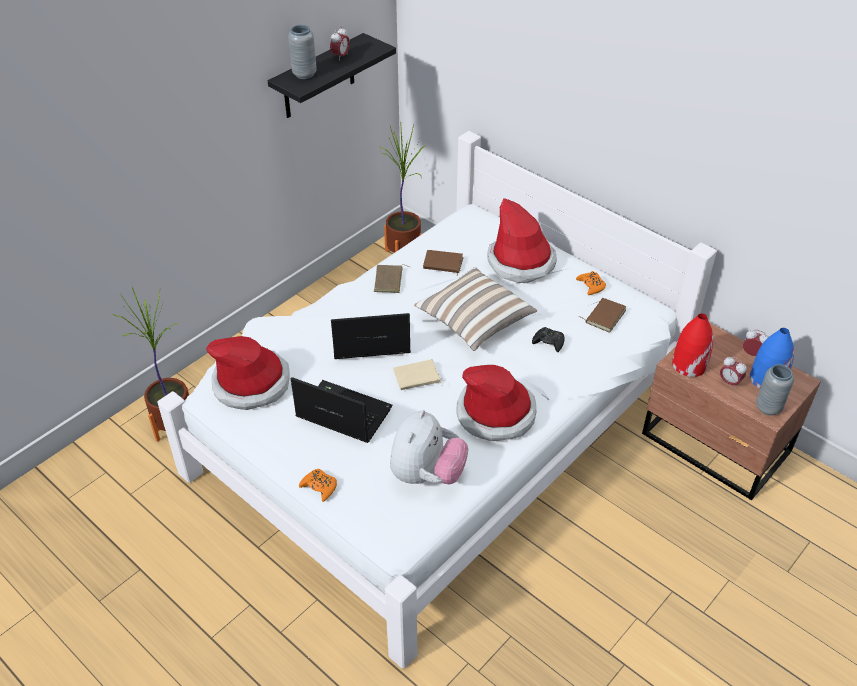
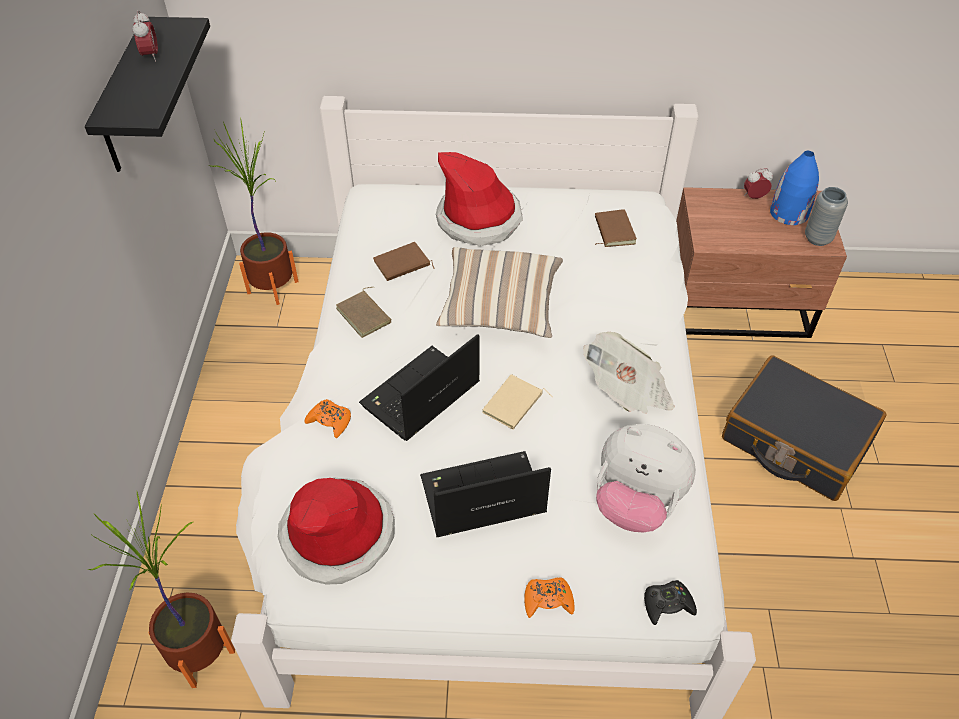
camera: 40 degrees left, 5 degrees up
(304, 74) = (129, 97): grey vase -> none
(427, 474) = (636, 503): plush toy -> plush toy turned 135 degrees clockwise
(496, 413) = (627, 391): hat -> newspaper
(548, 342) = (594, 286): black game controller -> black game controller (667, 605)
(591, 286) = (569, 207): orange game controller -> orange game controller (330, 421)
(654, 555) = (795, 440): none -> black suitcase
(689, 364) = (719, 237): red vase -> none
(729, 382) = (766, 234): alarm clock -> none

